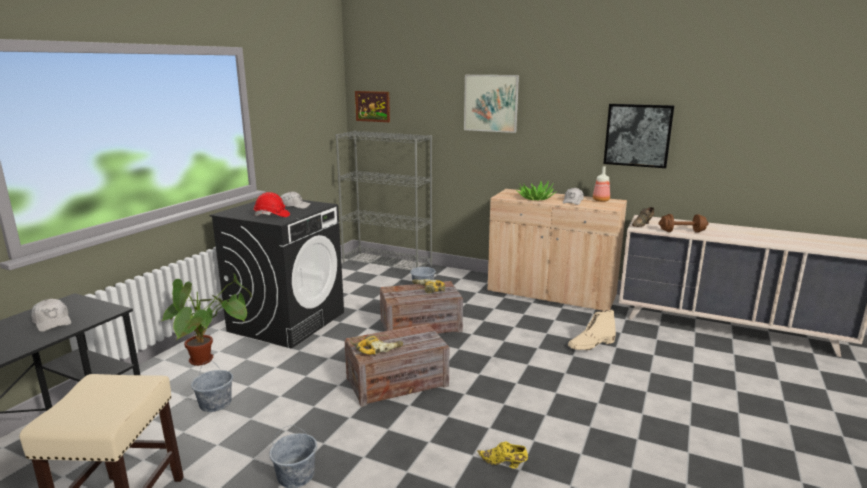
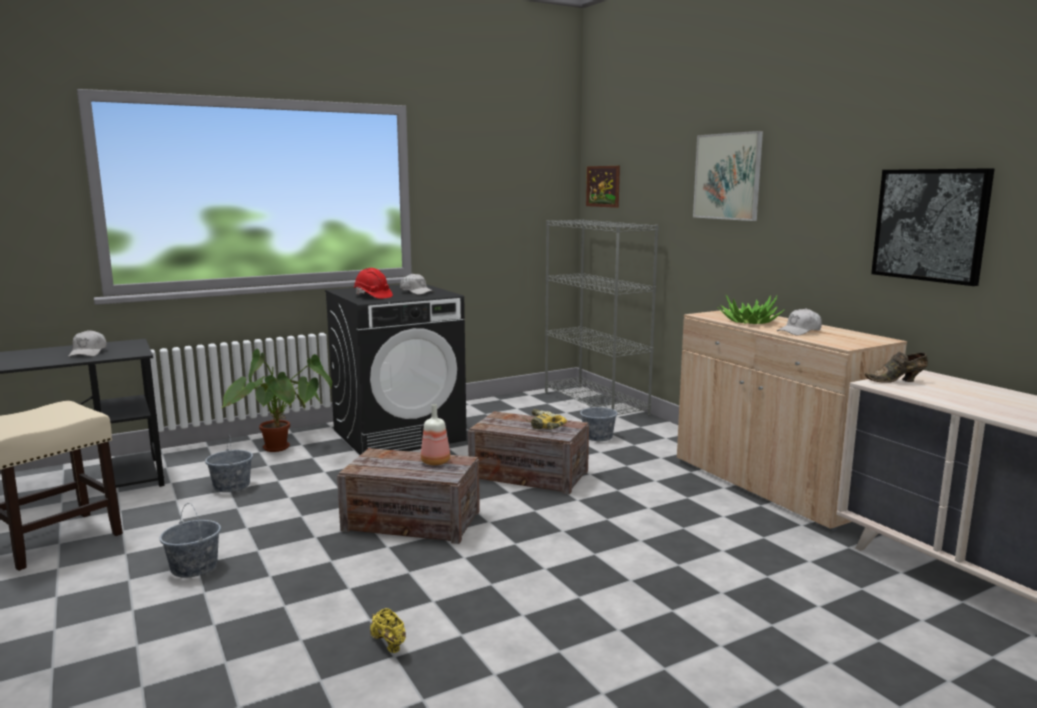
camera: 35 degrees right, 5 degrees down
(377, 348) = (380, 464): power drill -> none
(591, 345) = (729, 561): beige boot -> none
(601, 200) = (855, 336): bottle -> bottle (436, 462)
(682, 231) = (951, 400): brown dumbbell -> none

